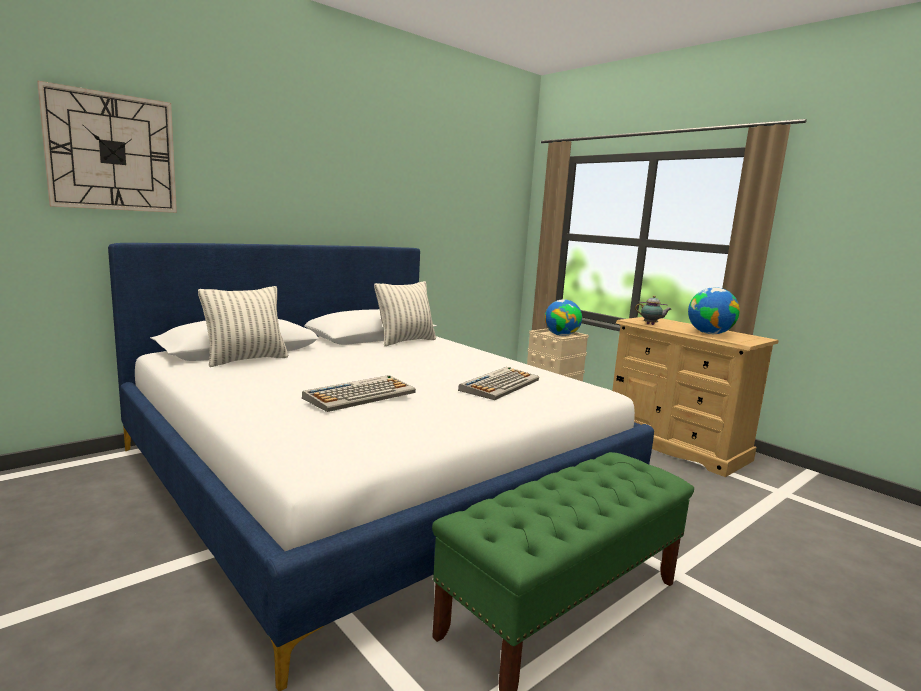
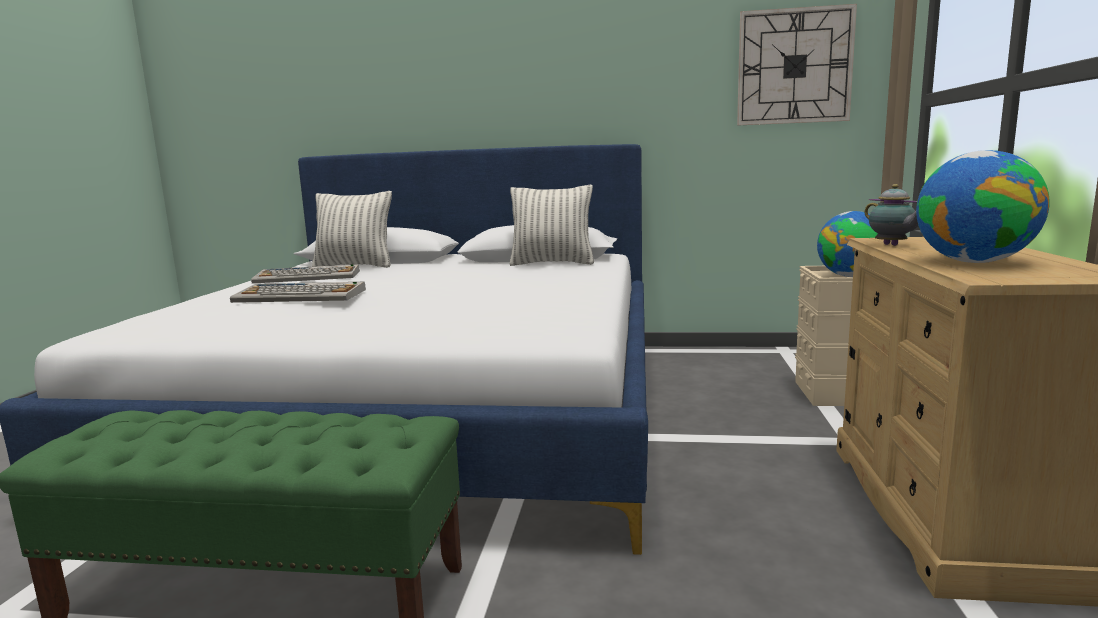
camera: 50 degrees right, 0 degrees up
(112, 152) = (308, 77): wall clock -> wall clock (794, 66)
(500, 385) = (467, 308): keyboard -> keyboard (309, 276)

